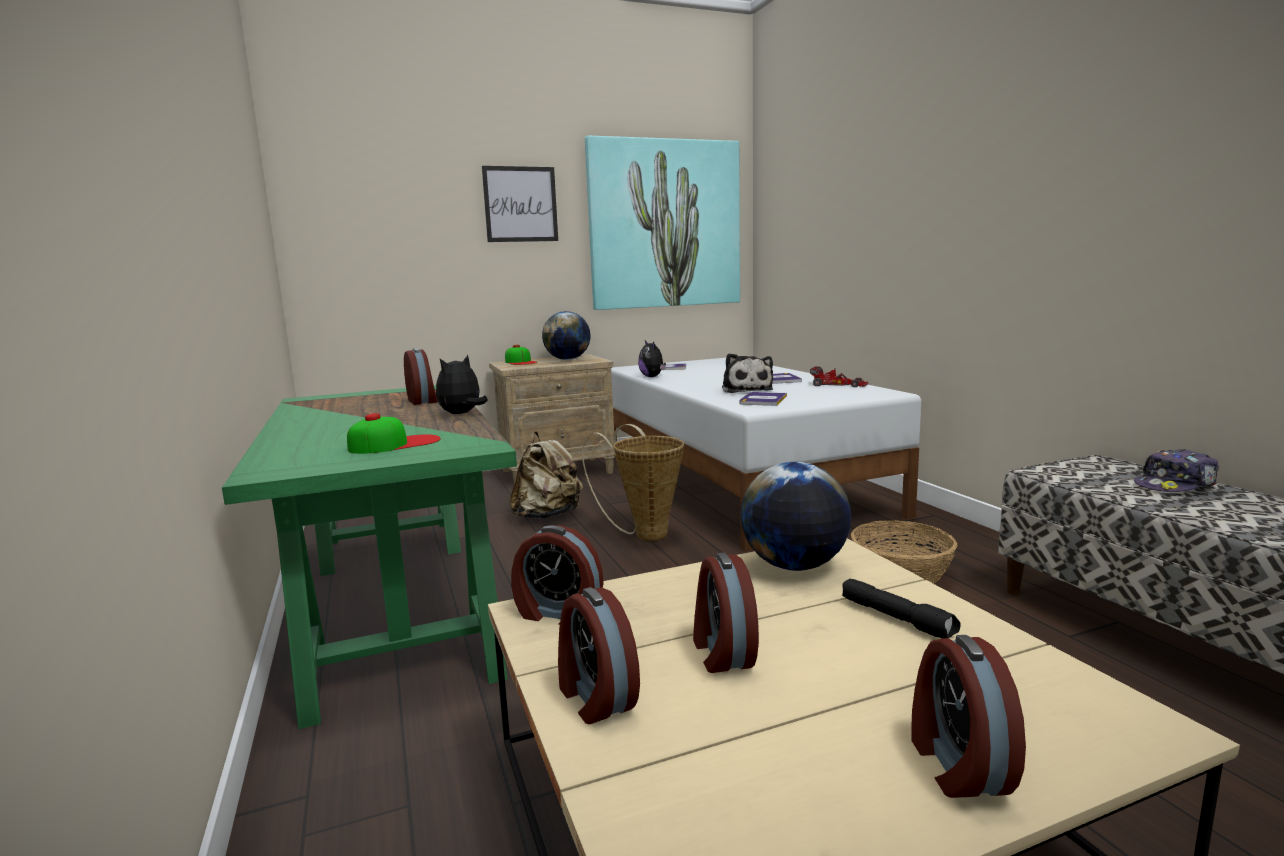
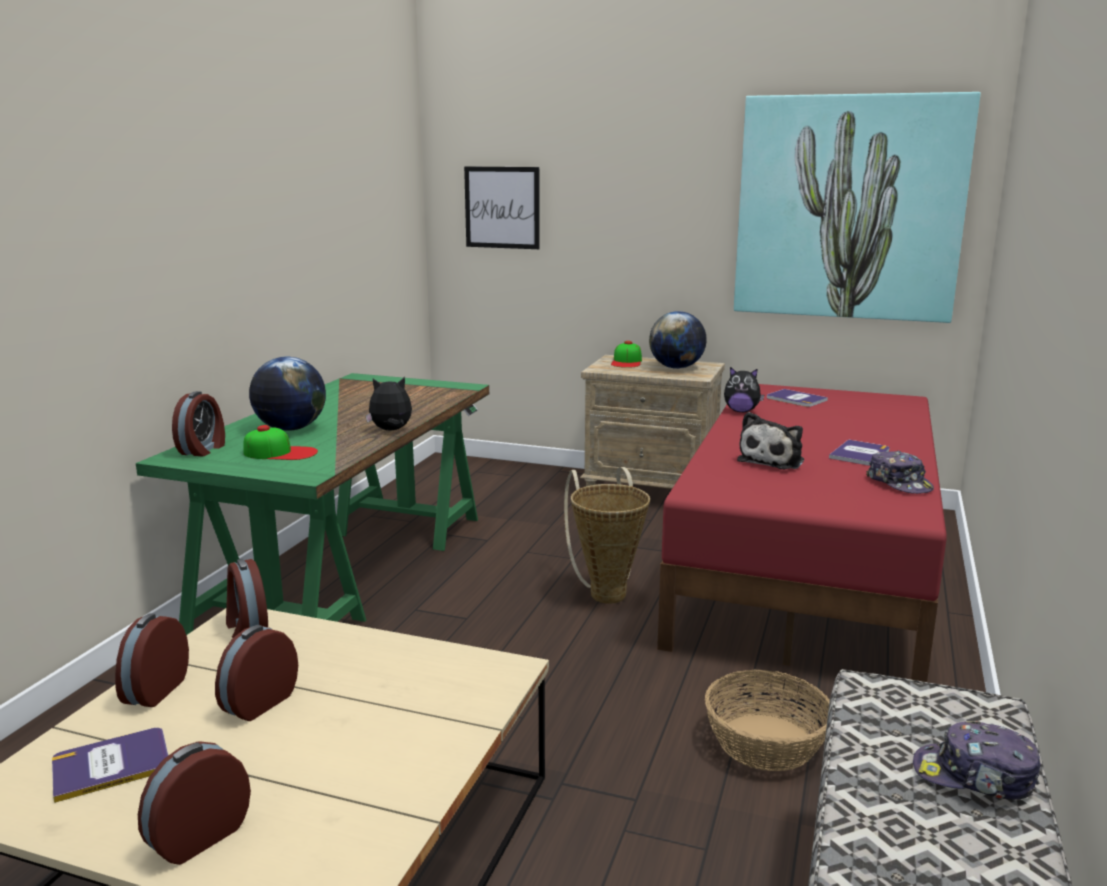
camera: 40 degrees right, 5 degrees up
(423, 401) = (411, 404): alarm clock -> alarm clock (203, 449)
(520, 204) = (660, 179): picture -> picture (502, 207)
(548, 516) = (560, 540): beige backpack -> none
(653, 377) = (741, 411): plush toy -> plush toy turned 90 degrees counterclockwise
(737, 481) = (809, 566): white bed -> red bed
(763, 400) = (743, 482): book -> book (111, 765)
(794, 566) = (444, 668): globe -> globe (290, 429)
(838, 384) = (899, 483): toy car -> cap
(897, 619) = (399, 744): black flashlight -> none

